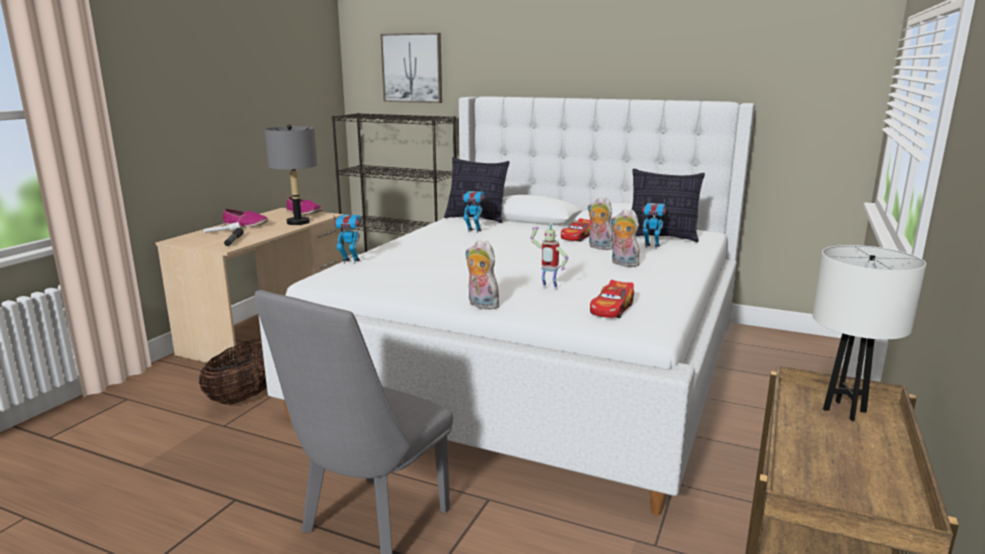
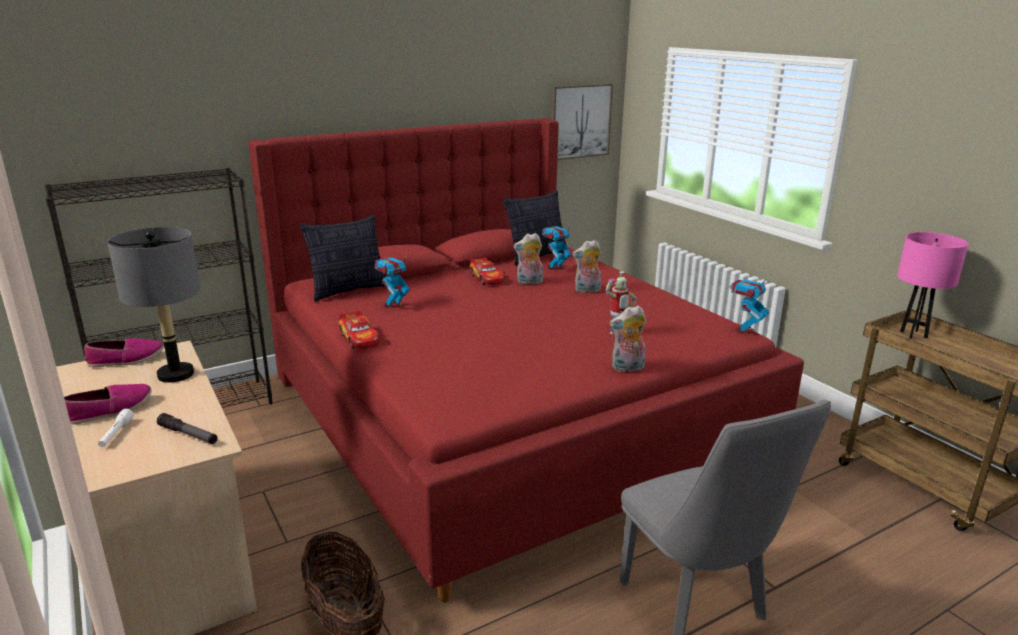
camera: 55 degrees left, 5 degrees up
(350, 261) = (406, 387): toy robot -> toy robot (744, 330)
(412, 68) = (143, 107): picture -> picture (579, 121)
(537, 364) = (504, 416): white bed -> red bed
(612, 309) = (688, 329): toy car -> toy car (359, 338)
(844, 410) = (913, 334): white table lamp -> pink table lamp

